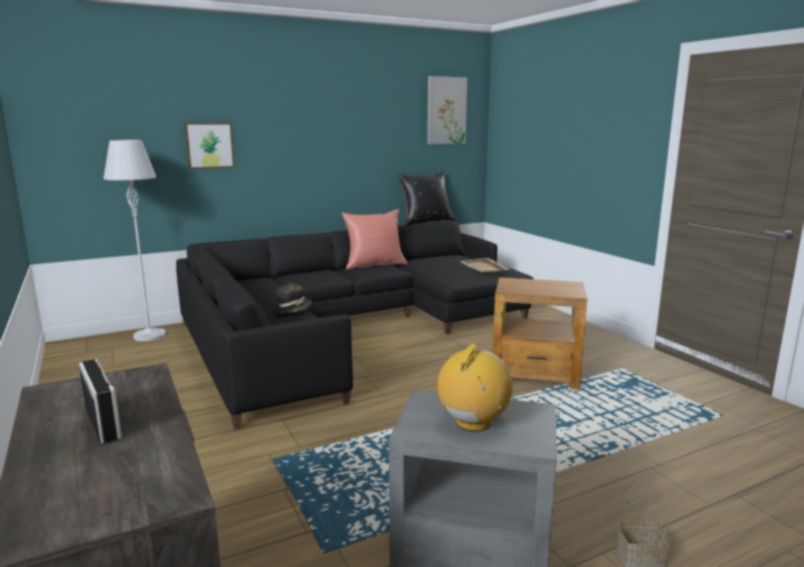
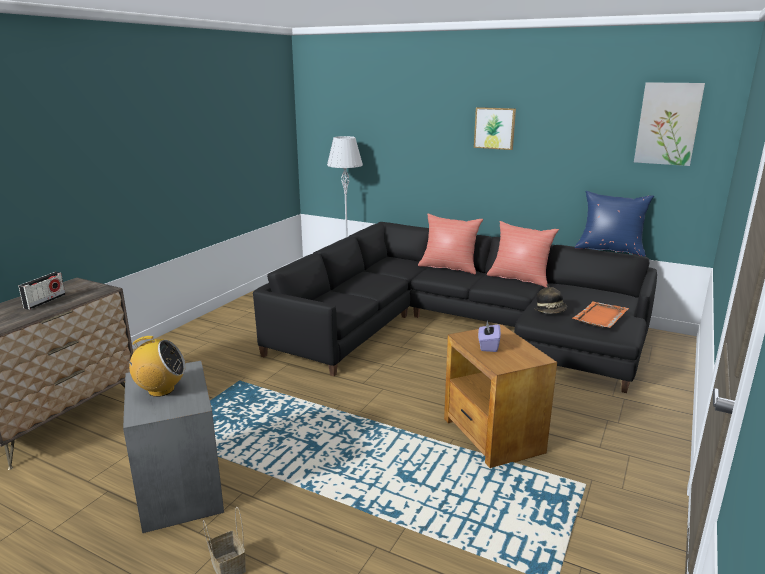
camera: 55 degrees right, 5 degrees up
(209, 145) = (411, 144): picture -> picture (495, 128)
(294, 310) = (365, 292): hat -> hat (550, 311)
(302, 273) = (449, 267): none -> red pillow
(426, 222) = (610, 250): black pillow -> blue pillow
(484, 267) = (600, 317): beige tray -> orange tray
(534, 289) = (488, 346): none -> purple tissue box

